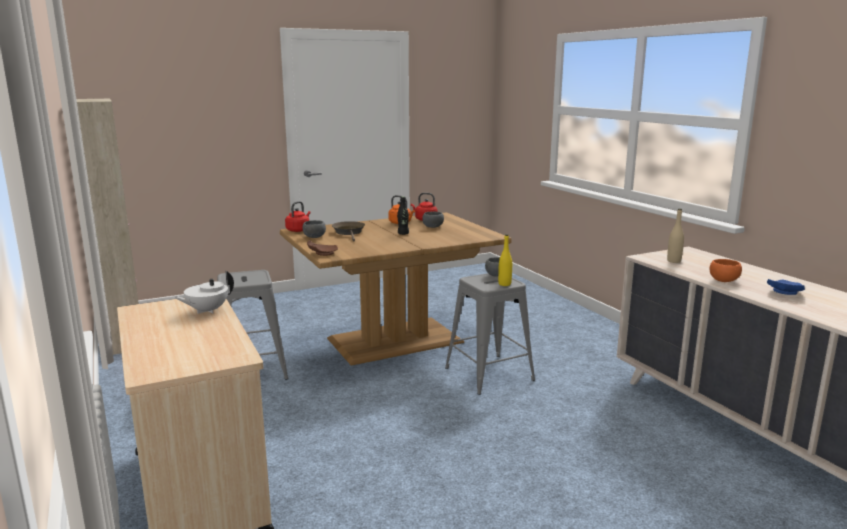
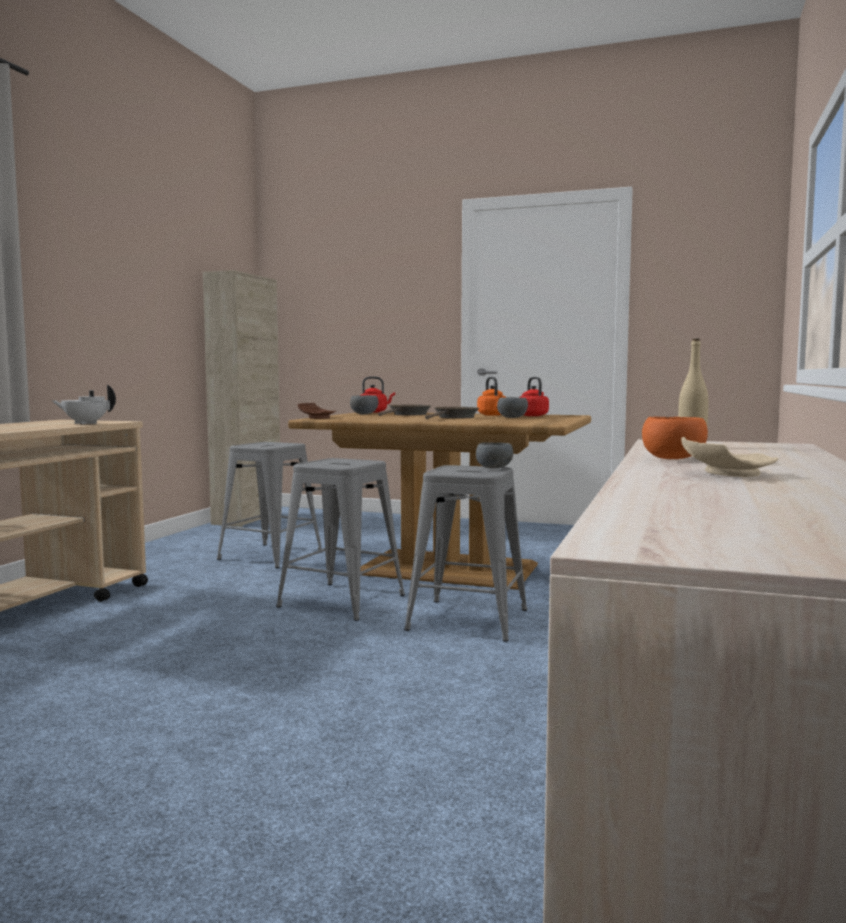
camera: 45 degrees right, 10 degrees down
(398, 388) = (343, 601): none -> grey stool
(403, 234) = (454, 418): black bottle -> brown frying pan
(504, 284) = (470, 472): yellow bottle -> none
(784, 292) = (725, 474): blue plate -> beige plate

